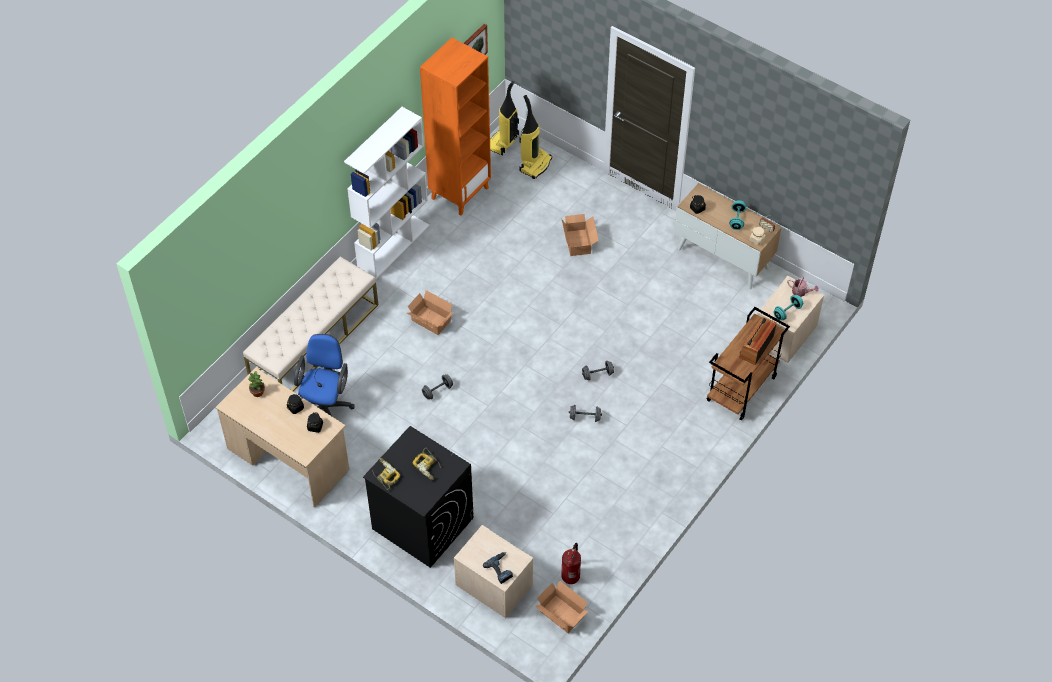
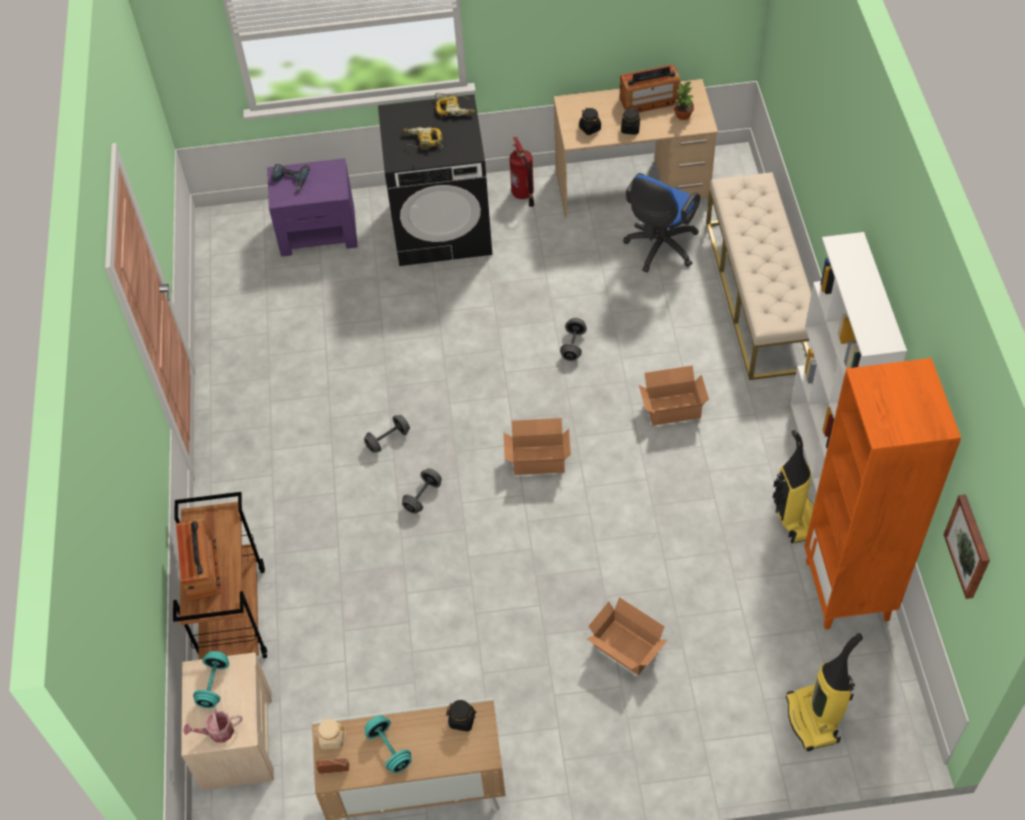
camera: 140 degrees right, 0 degrees up
(261, 417) = (649, 100): none -> radio
(326, 407) = (659, 249): blue office chair -> blue office chair turned 60 degrees clockwise
(493, 584) = (318, 231): beige nightstand -> purple nightstand
(503, 143) = (894, 716): vacuum cleaner -> vacuum cleaner (794, 517)
(561, 616) = (228, 252): cardboard box -> cardboard box (537, 458)
(571, 576) = (251, 288): fire extinguisher -> fire extinguisher (523, 194)

